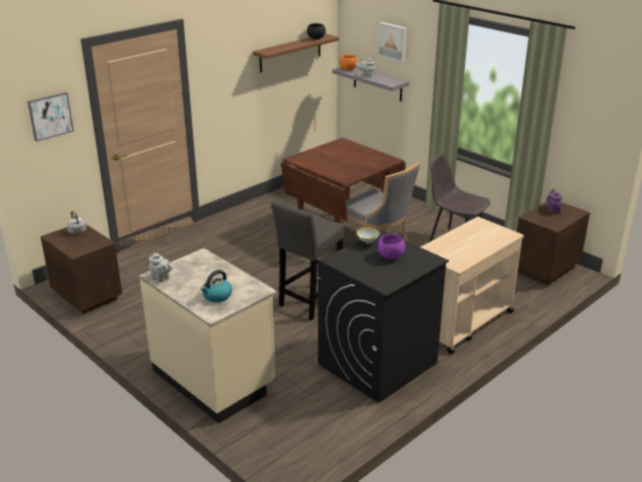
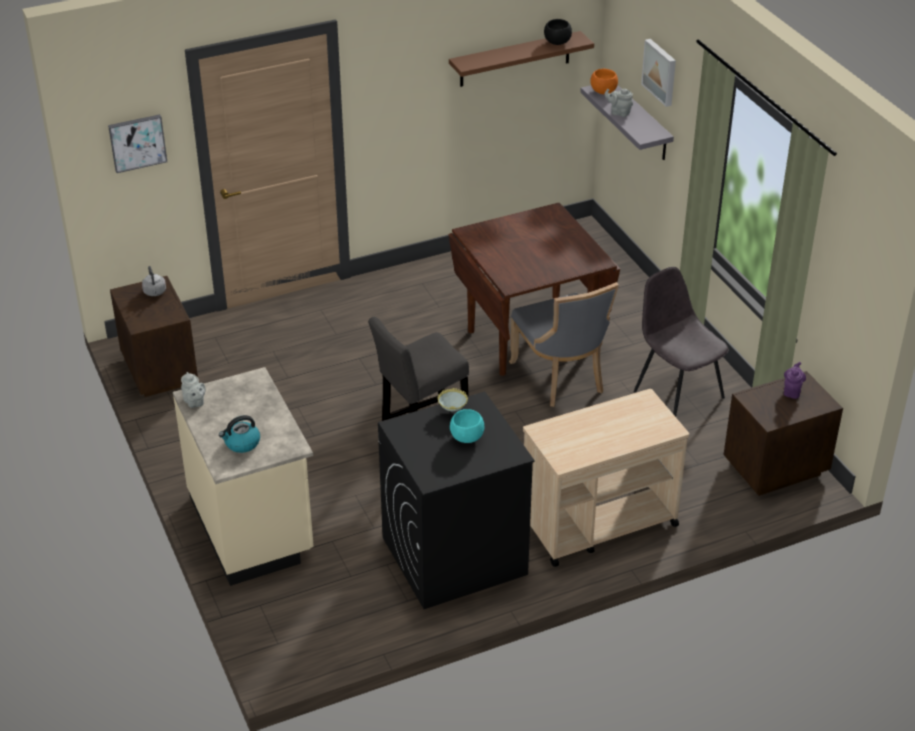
camera: 20 degrees right, 10 degrees up
(390, 256) = (466, 437): purple bowl -> turquoise bowl

